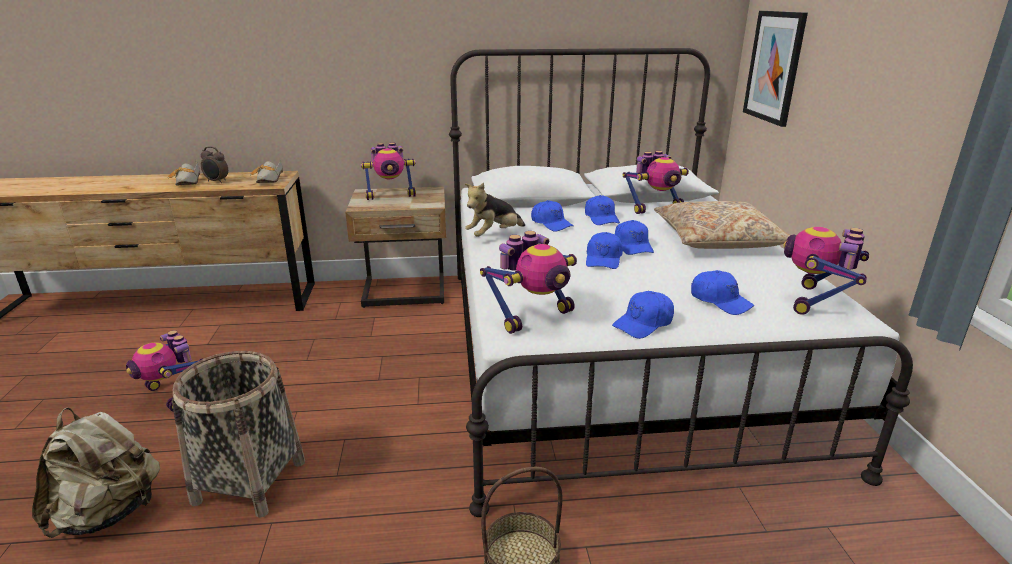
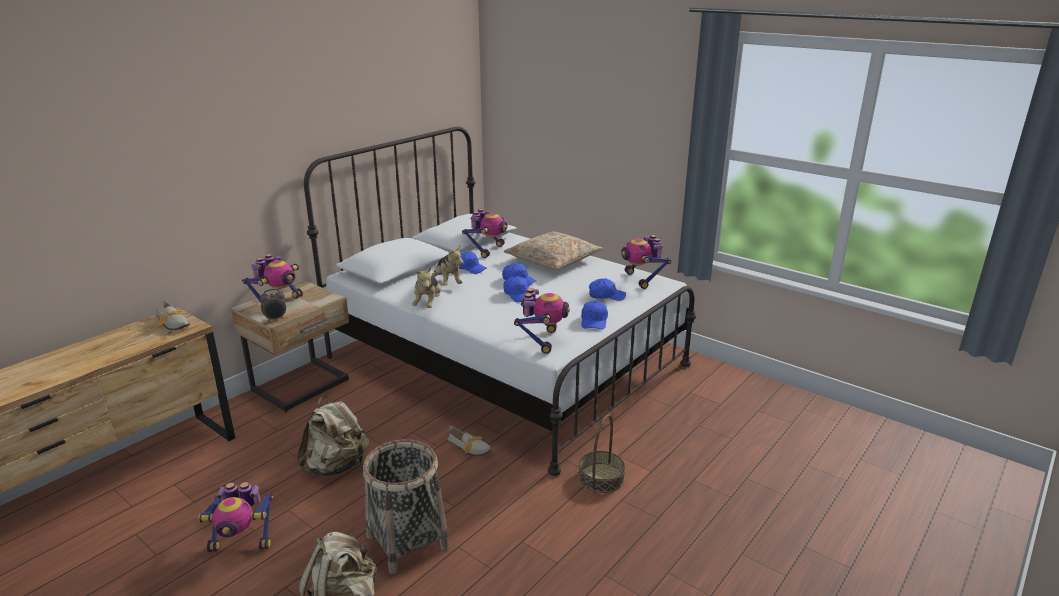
camera: 45 degrees left, 0 degrees up
(188, 182) = (90, 355): shoe -> shoe (470, 448)
(217, 181) = (123, 343): alarm clock -> alarm clock (275, 319)
(320, 372) = (336, 466): none -> beige backpack
(551, 223) = (447, 283): blue cap -> plush toy
(774, 67) = (522, 135): picture -> none

